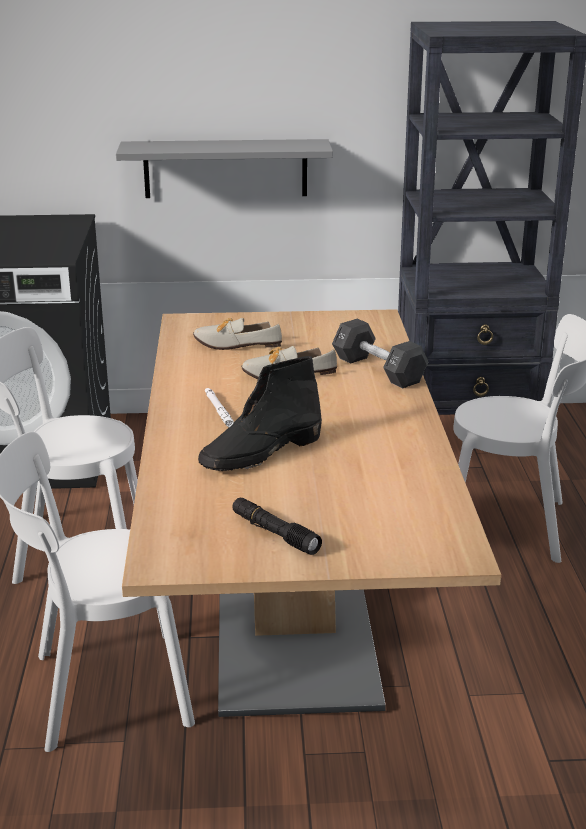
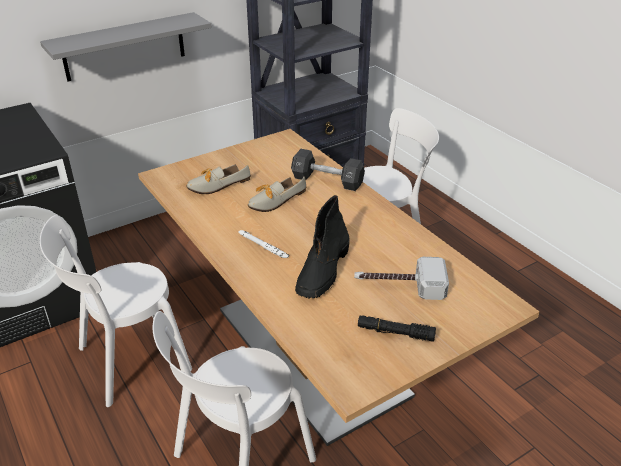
camera: 30 degrees left, 10 degrees up
(339, 492) = (399, 285): none -> hammer

